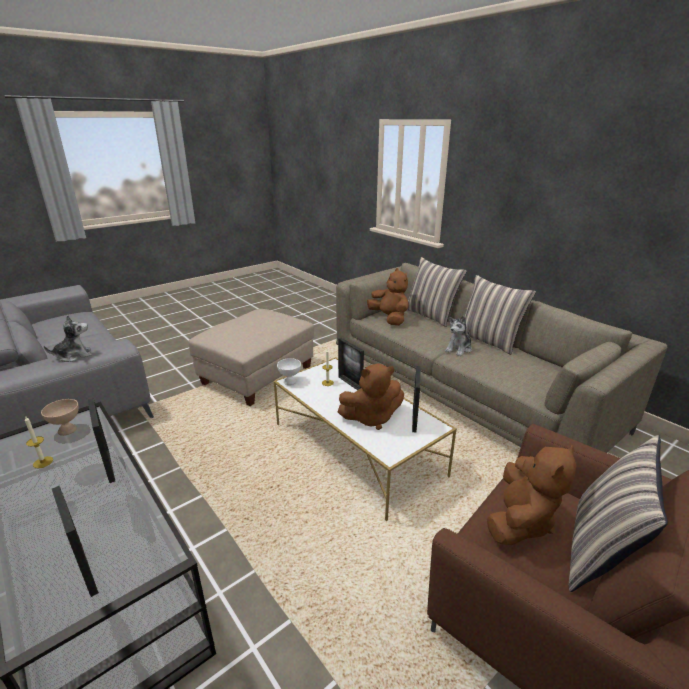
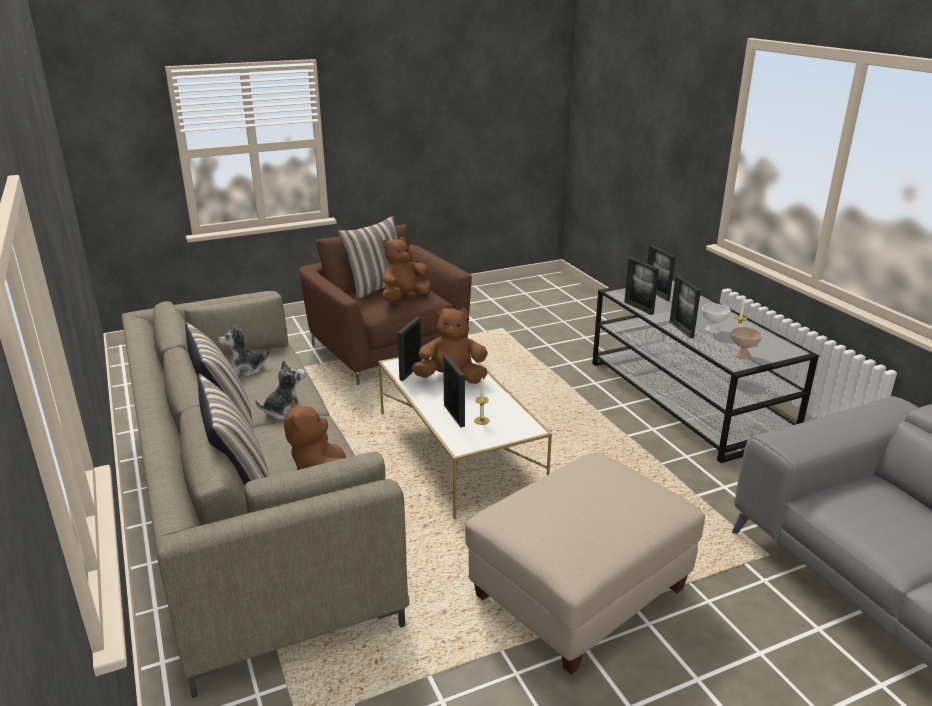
camera: 165 degrees left, 0 degrees up
(74, 355) = (831, 428): plush toy -> plush toy (246, 369)
(145, 509) = (638, 308): none -> picture frame
(290, 381) = (529, 429): white bowl -> white bowl (712, 330)

